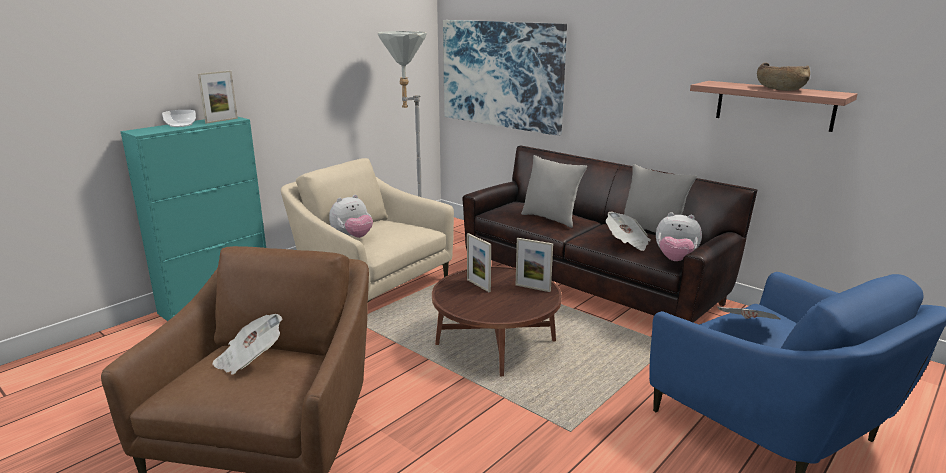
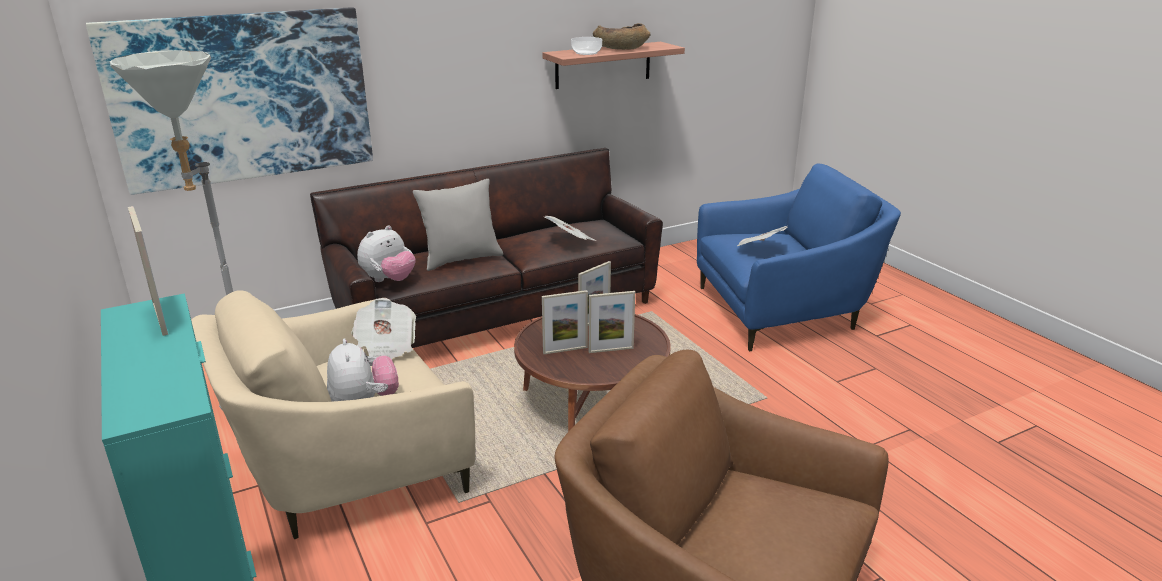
camera: 70 degrees left, 5 degrees up
(180, 125) = (143, 362): bowl -> bowl (587, 53)
(249, 359) = (739, 520): newspaper -> newspaper (386, 346)
(492, 301) = (611, 350): none -> picture frame
(652, 231) = (547, 224): grey pillow -> none
(675, 259) = (620, 235): plush toy -> plush toy (389, 280)

